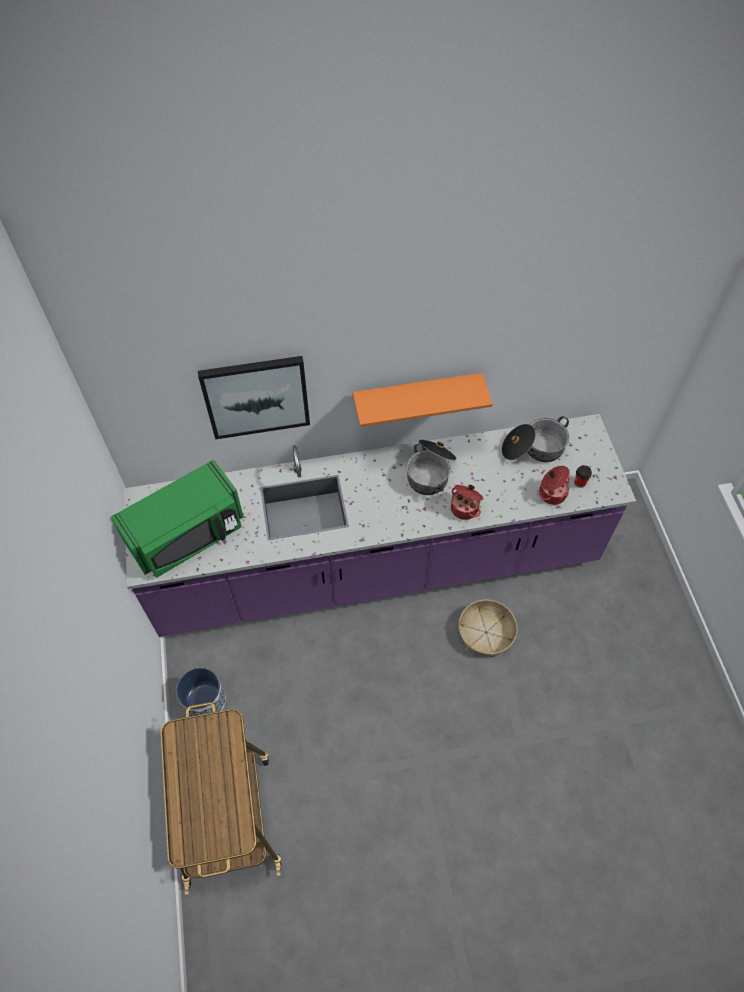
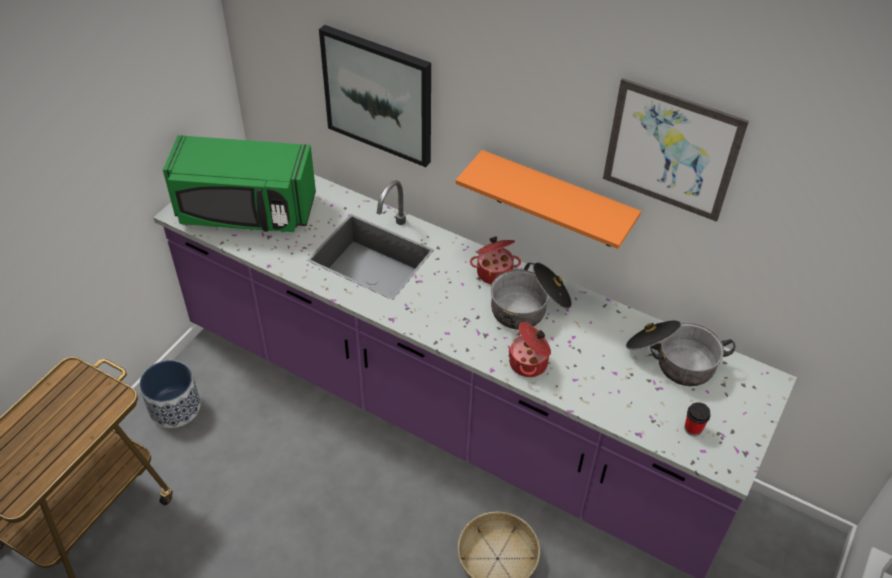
camera: 40 degrees right, 10 degrees down
(500, 328) = (671, 150): none -> picture
(551, 493) = (645, 416): cooking pot -> cooking pot (494, 272)

